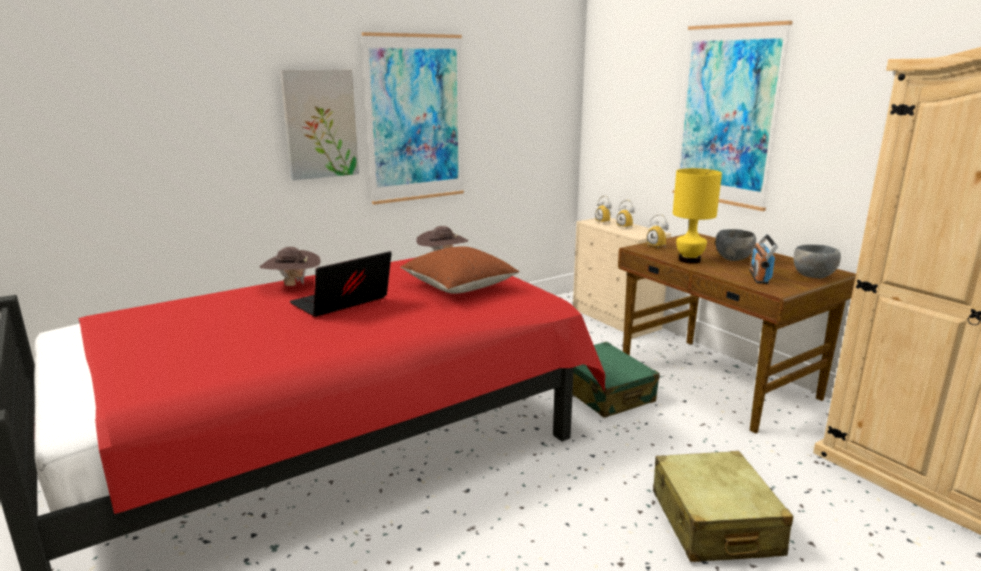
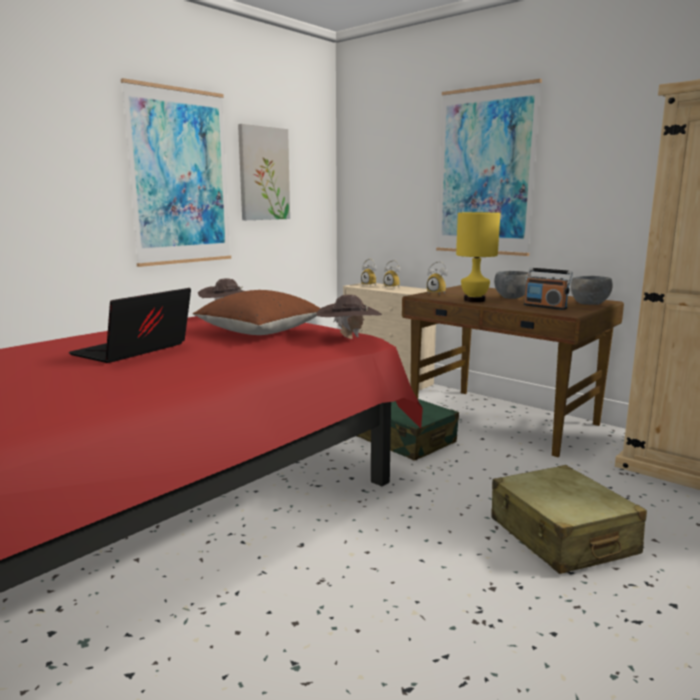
camera: 15 degrees left, 5 degrees down
(292, 285) = (63, 342): brown hat -> brown hat (348, 339)
(320, 124) = (77, 174): picture -> picture (263, 174)
(759, 277) = (545, 307): radio -> radio turned 45 degrees counterclockwise

